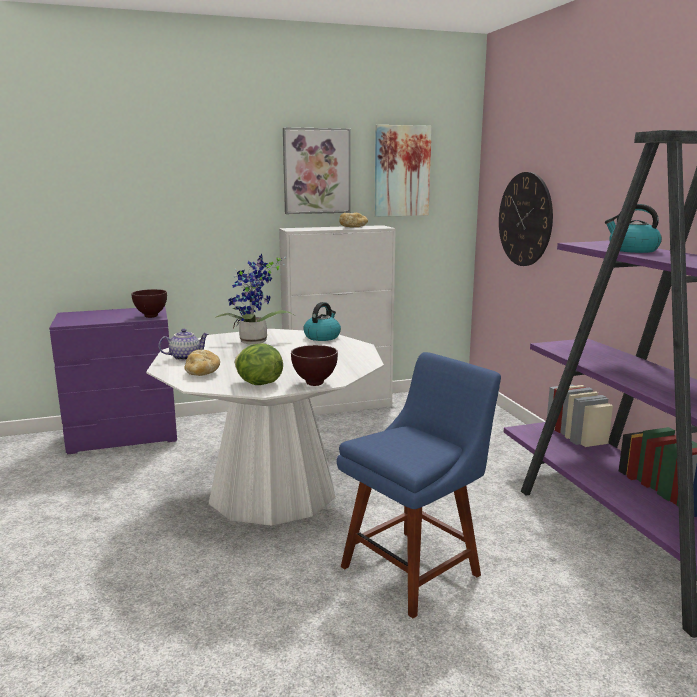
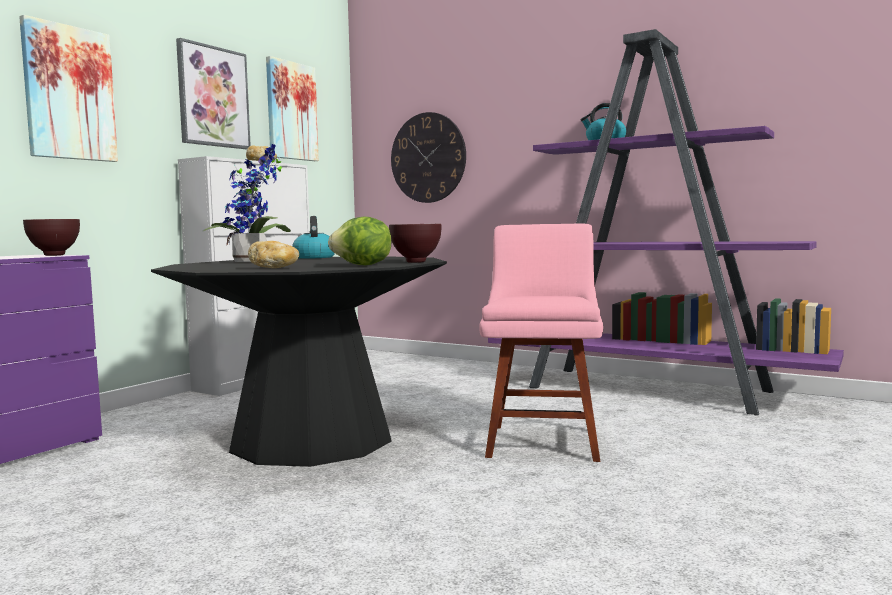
camera: 40 degrees left, 10 degrees down
(185, 357) = (208, 268): teapot -> none
(190, 188) = (69, 93): none -> picture
(272, 490) = (312, 439): white dining table -> black dining table
(415, 568) = (543, 440): blue chair -> pink chair

